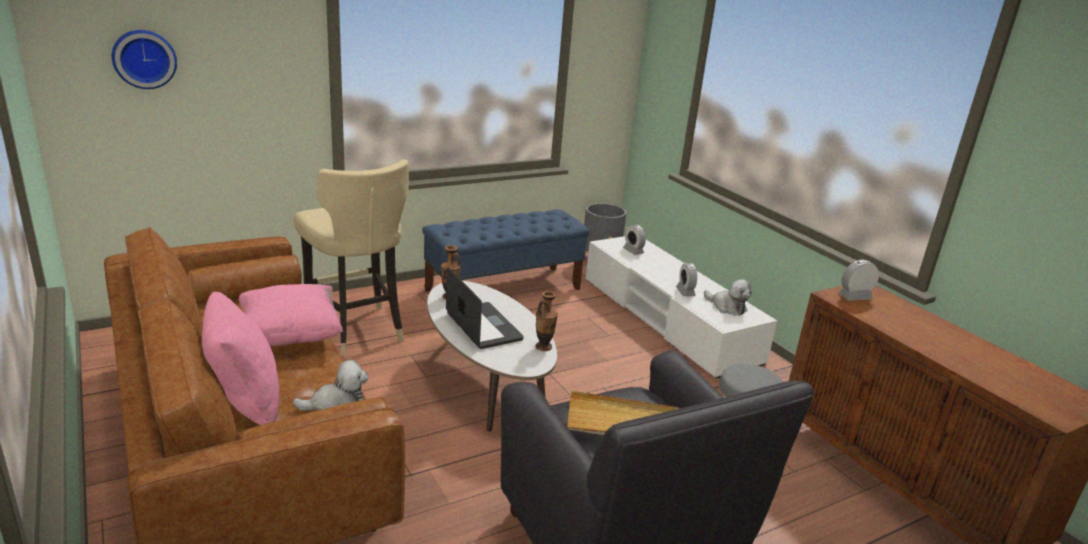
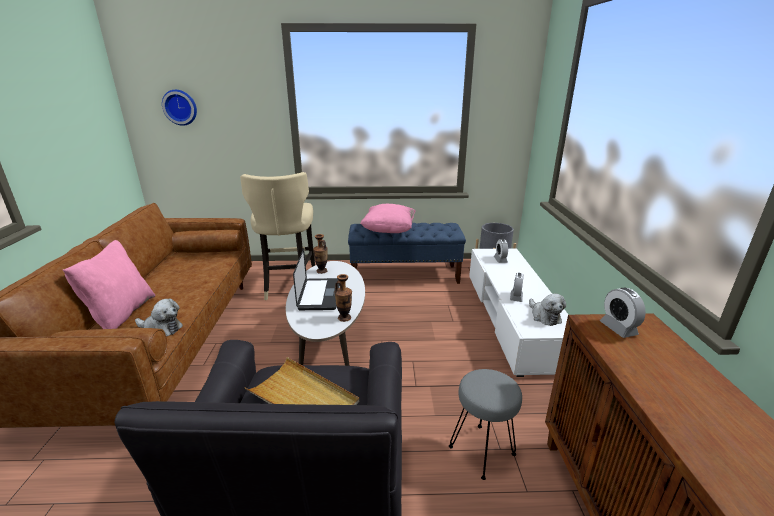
camera: 30 degrees right, 0 degrees up
(290, 336) = (195, 279): pink pillow -> pink pillow (389, 231)
(854, 297) = (618, 328): alarm clock -> alarm clock turned 120 degrees counterclockwise

